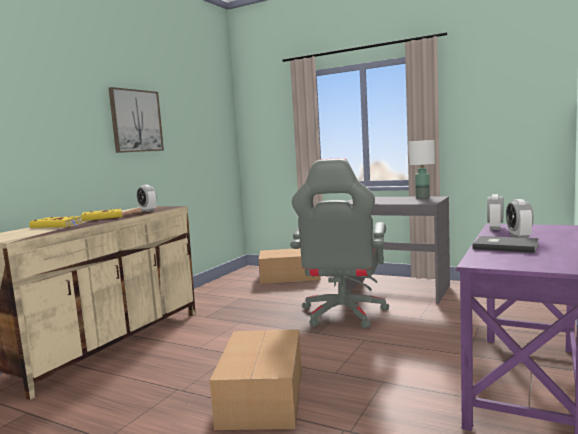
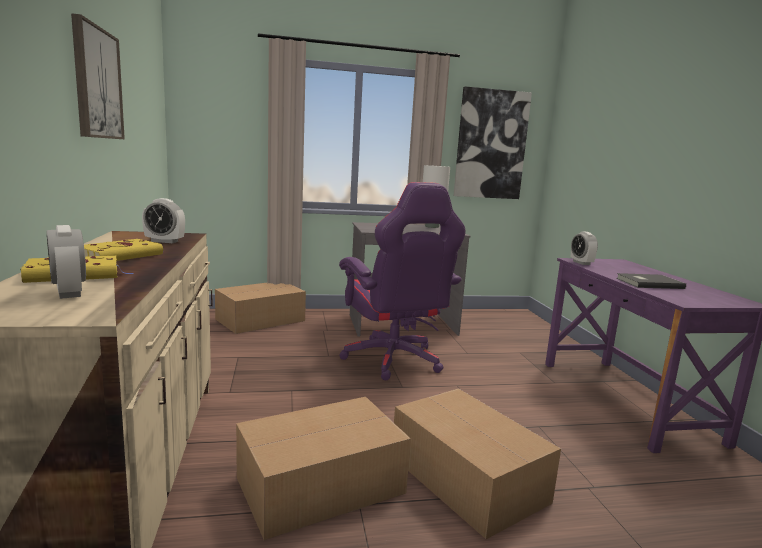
camera: 40 degrees left, 5 degrees up
(172, 374) = (318, 485): none -> cardboard box
(343, 313) = (392, 359): grey office chair -> purple office chair
(499, 111) = (491, 144): none -> picture
(519, 236) = (625, 272): alarm clock -> alarm clock (69, 293)

